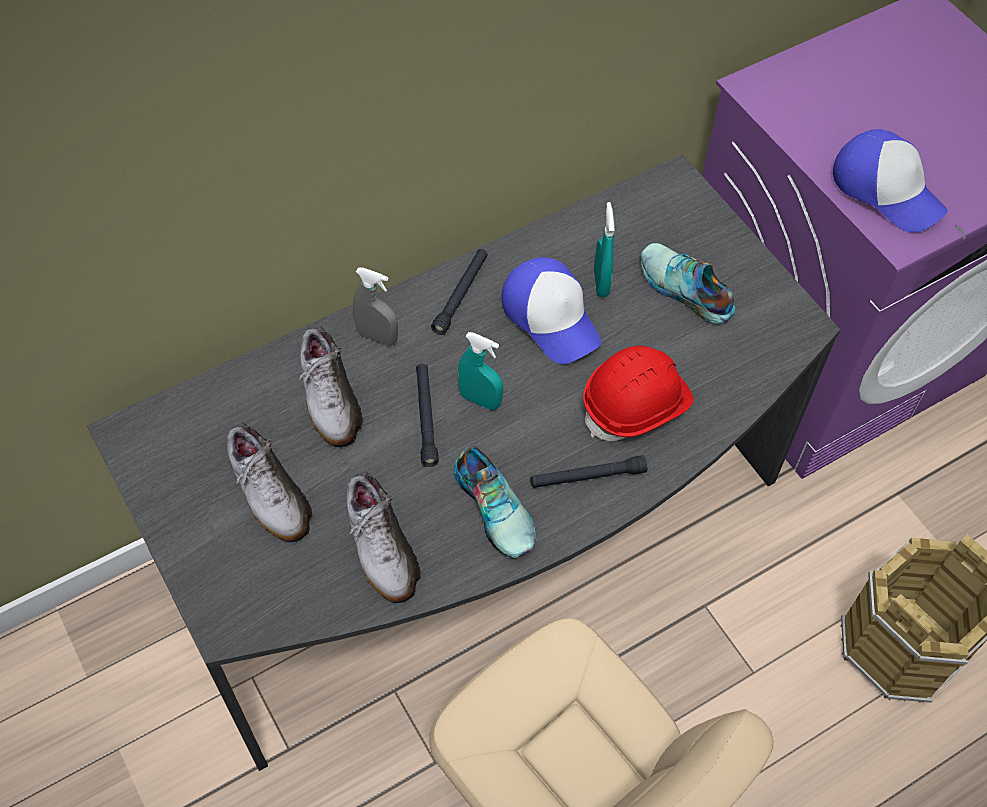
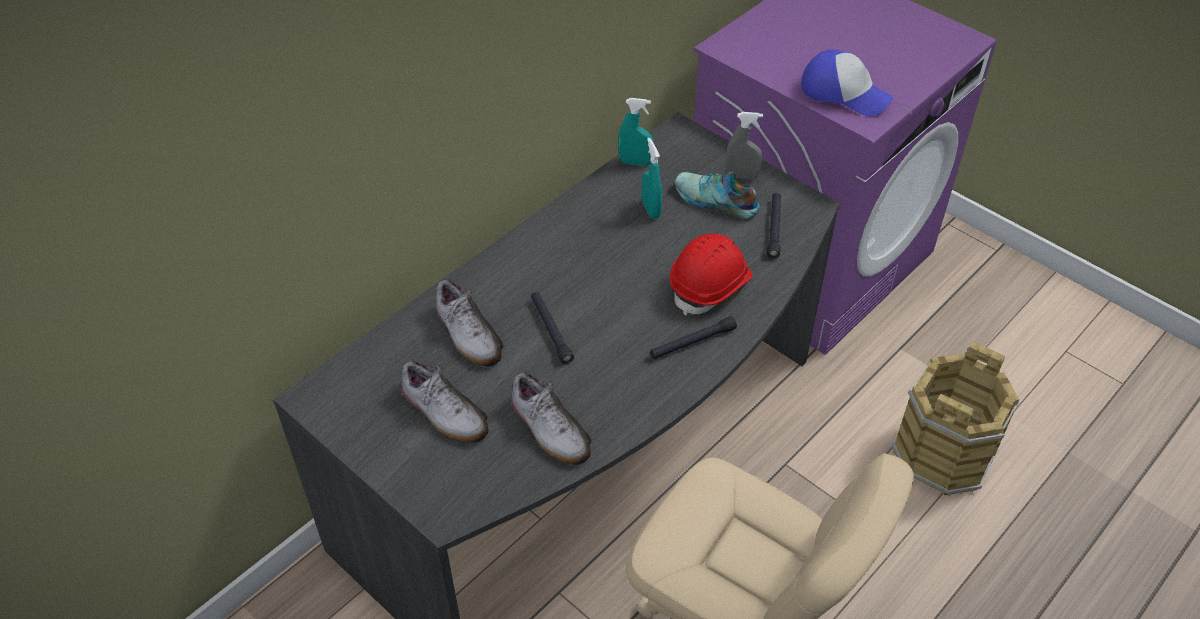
camera: 15 degrees left, 10 degrees down
(377, 337) = (490, 283): grey spray bottle -> grey spray bottle (741, 176)
(461, 294) = (545, 240): black flashlight -> black flashlight (774, 228)
(480, 400) = (589, 309): turquoise spray bottle -> turquoise spray bottle (635, 162)
(496, 506) = (630, 379): shoe -> none
(551, 317) = (622, 241): cap -> none

